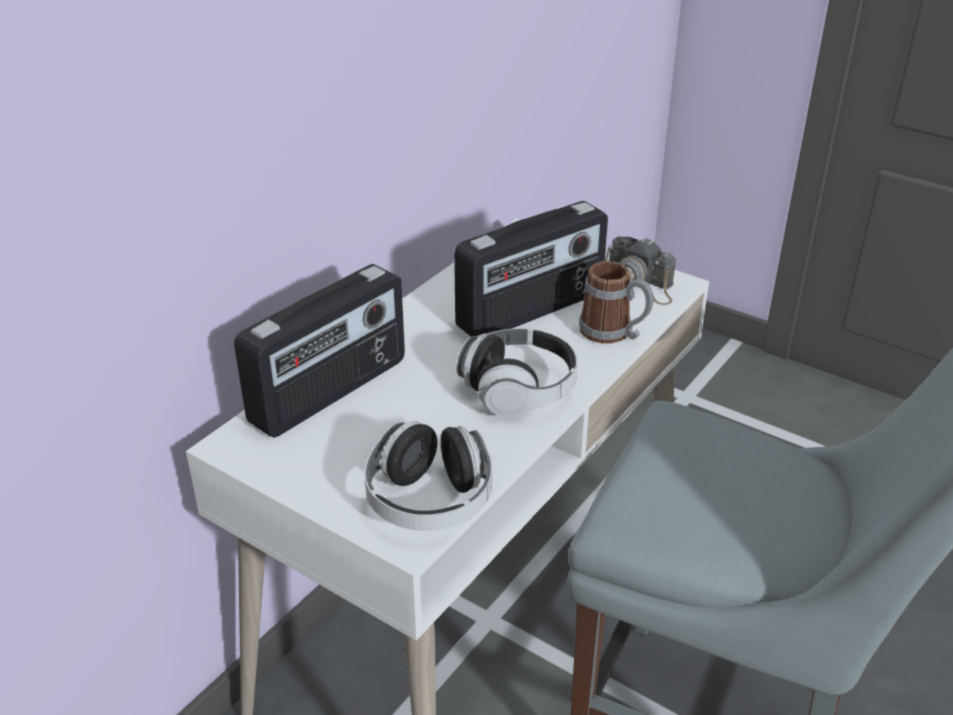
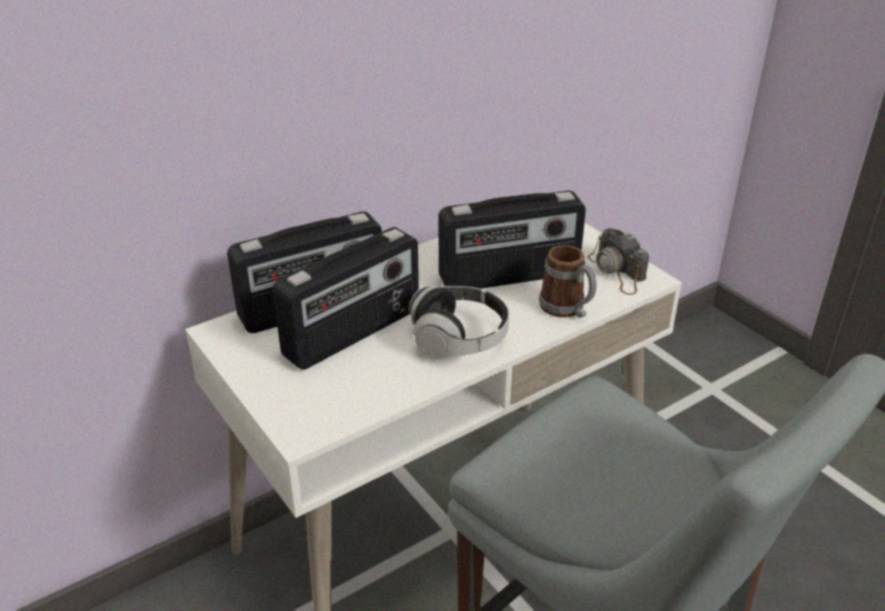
camera: 20 degrees right, 0 degrees up
(397, 411) = (354, 334): none -> radio
(429, 501) = (335, 409): headphones -> none

